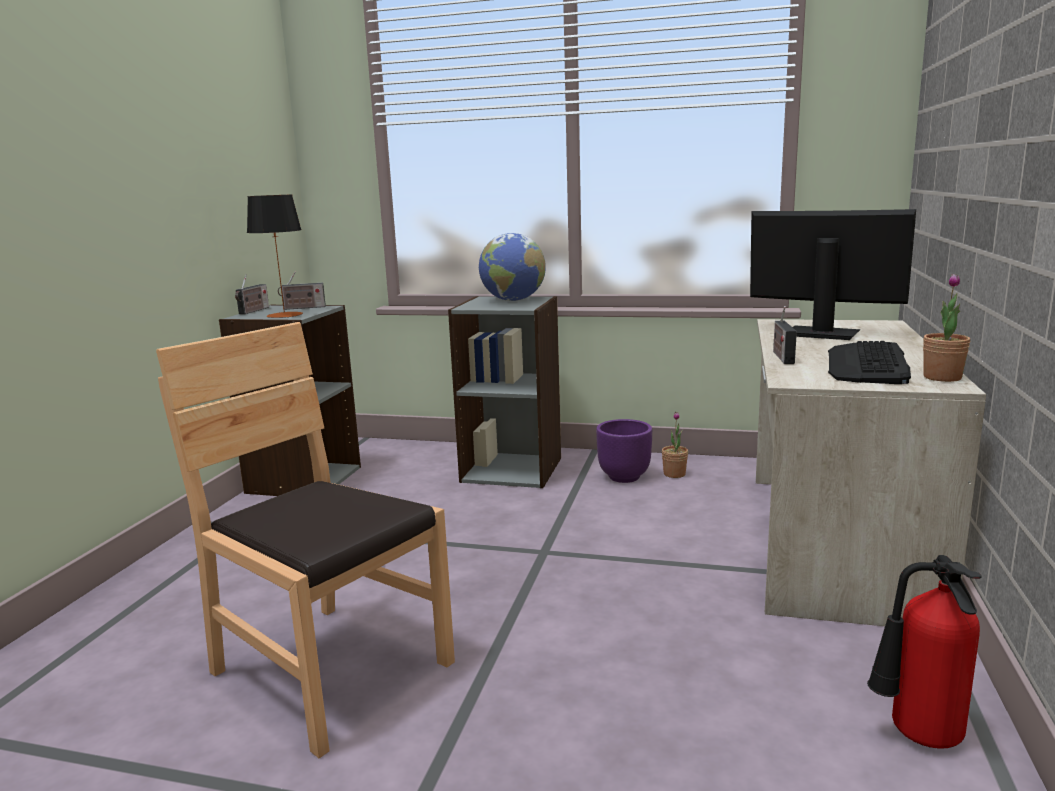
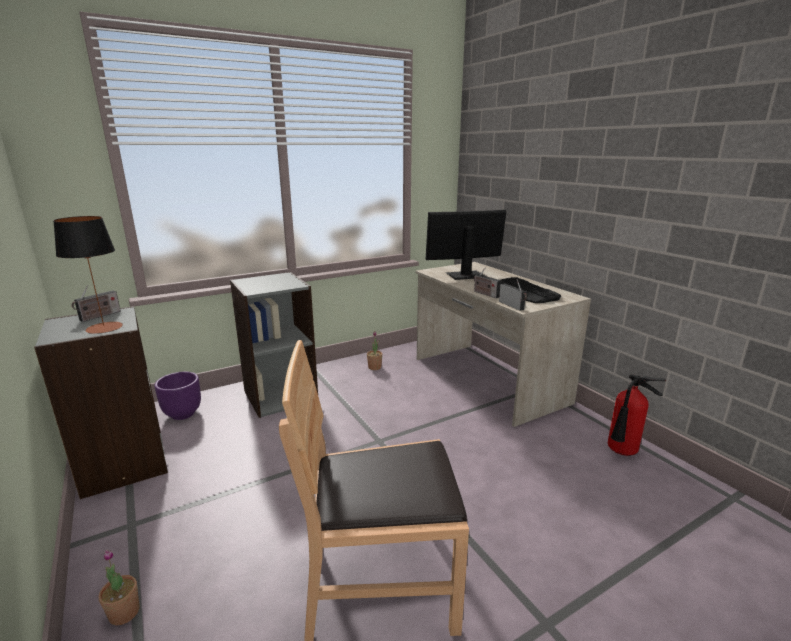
camera: 45 degrees left, 5 degrees up
(253, 311) = (49, 329): radio -> radio (512, 306)
(513, 300) = (271, 280): globe -> none
(624, 477) = (352, 378): purple planter -> purple planter (183, 414)
(942, 377) = (562, 293): potted plant -> potted plant (124, 613)

